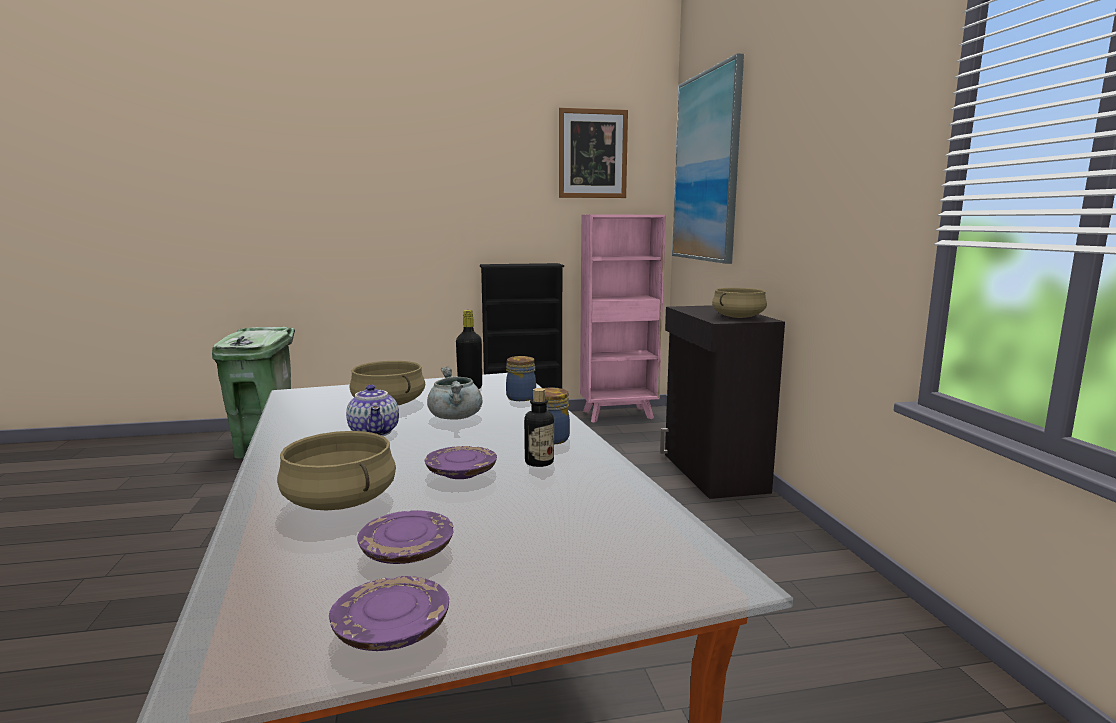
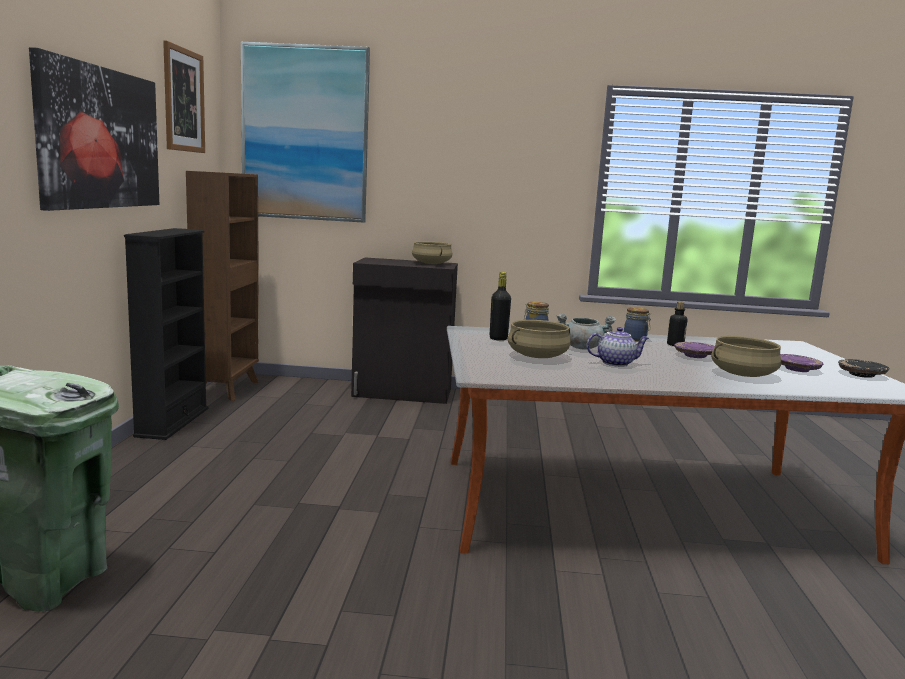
camera: 75 degrees left, 0 degrees up
(391, 631) = (861, 375): purple plate -> black plate
(460, 194) = (100, 138): none -> picture
(619, 415) = (228, 389): pink bookcase -> brown bookcase

